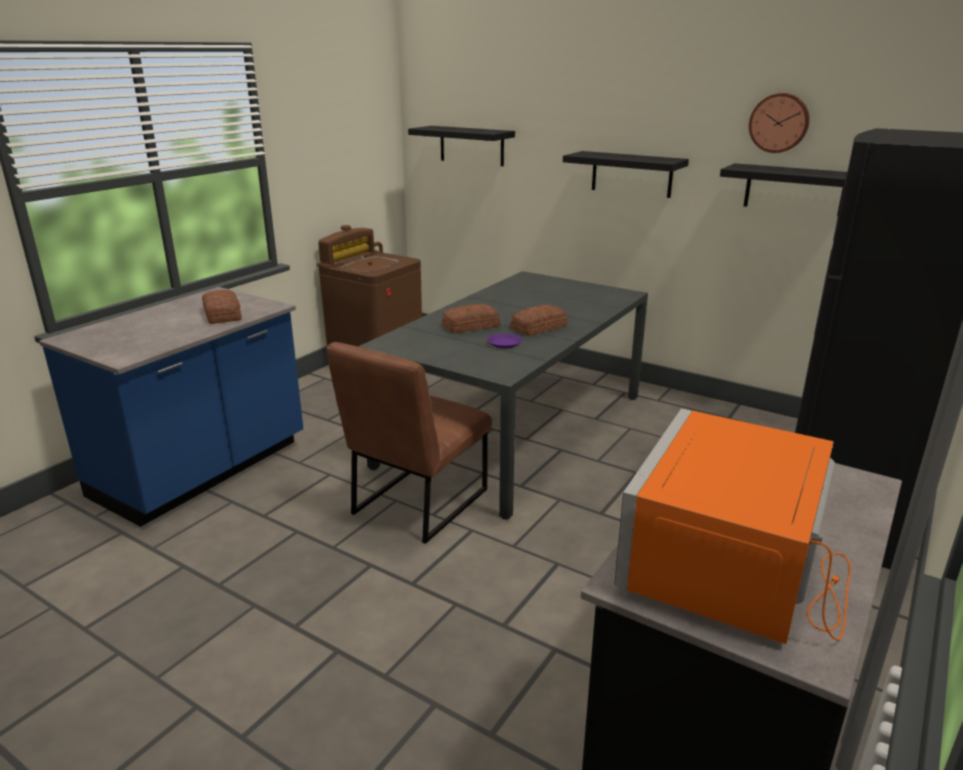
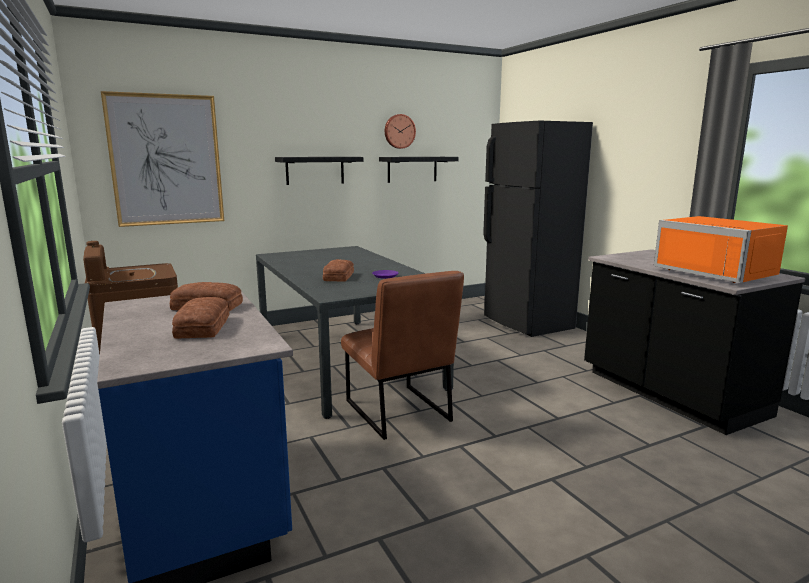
camera: 60 degrees left, 10 degrees down
(471, 145) = (166, 160): black shelf -> picture
(540, 327) = (372, 267): bread -> bread (204, 327)

